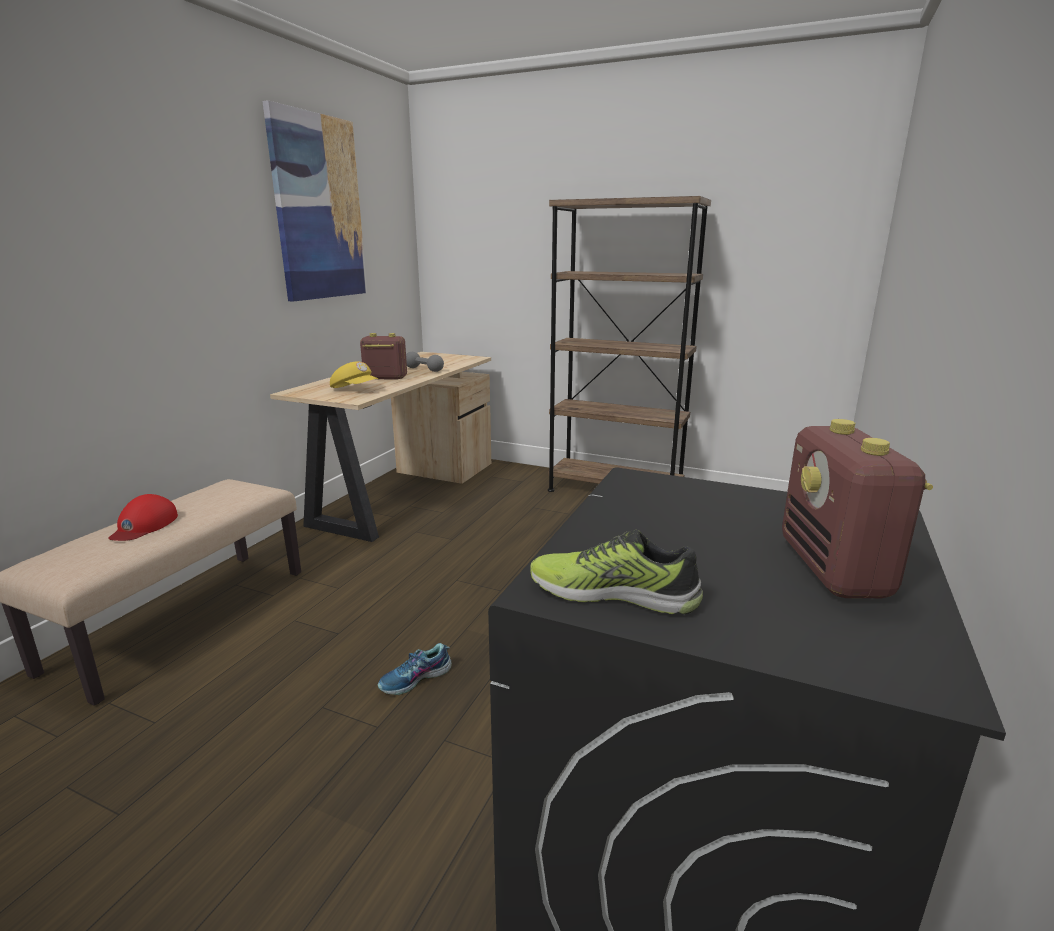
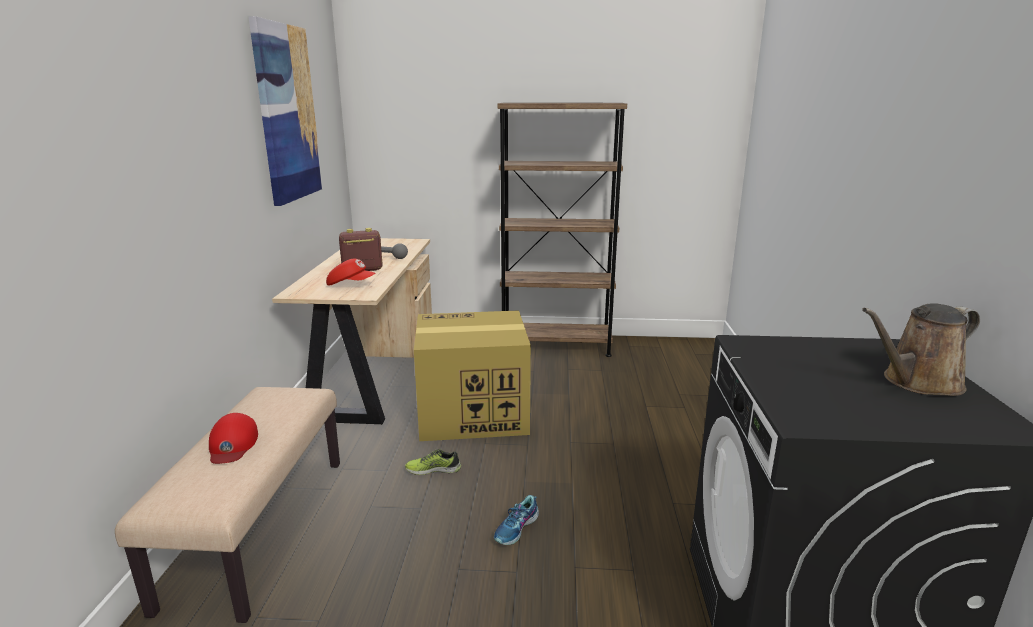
camera: 20 degrees left, 0 degrees up
(355, 389) = (351, 285): yellow cap -> red cap
(466, 547) = (471, 414): none -> cardboard box
(613, 593) = (835, 417): shoe -> shoe (433, 469)
(834, 569) = (917, 382): radio -> brown watering can

